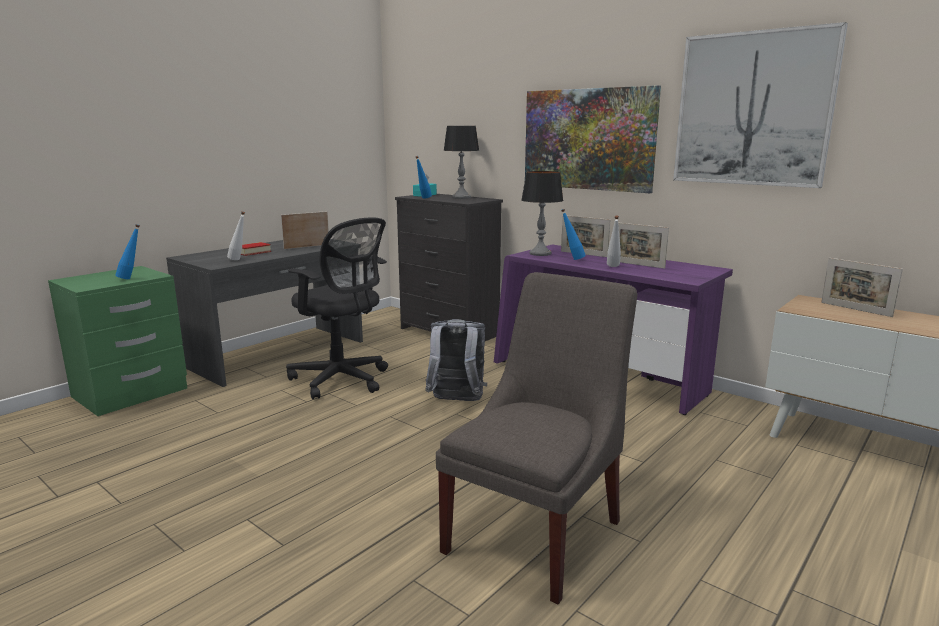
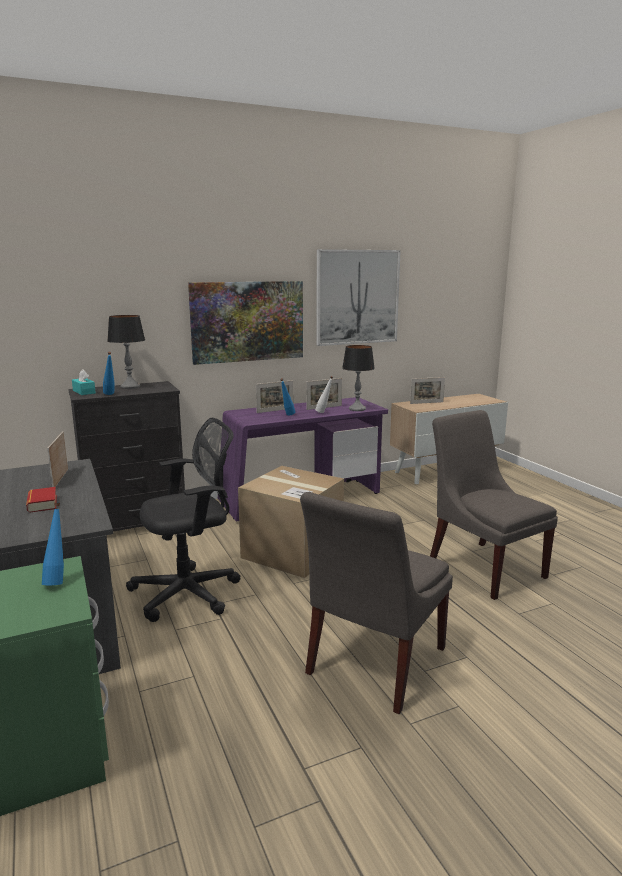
camera: 65 degrees left, 0 degrees up
(239, 260) = (79, 512): white bottle -> none
(253, 486) = (373, 663): none -> grey chair
(456, 402) = (292, 552): grey backpack -> cardboard box
(540, 253) = (256, 418): table lamp -> table lamp (357, 409)

